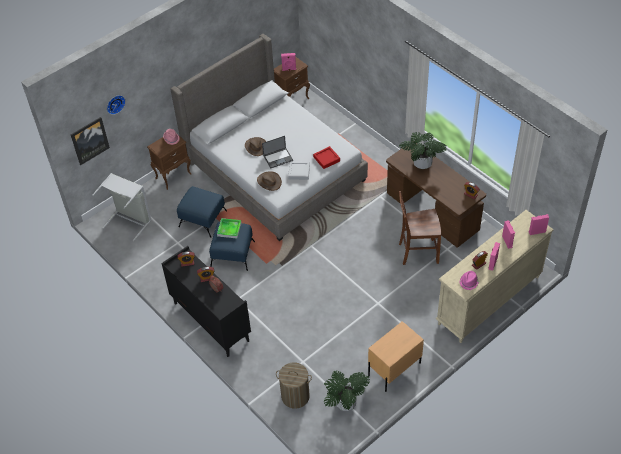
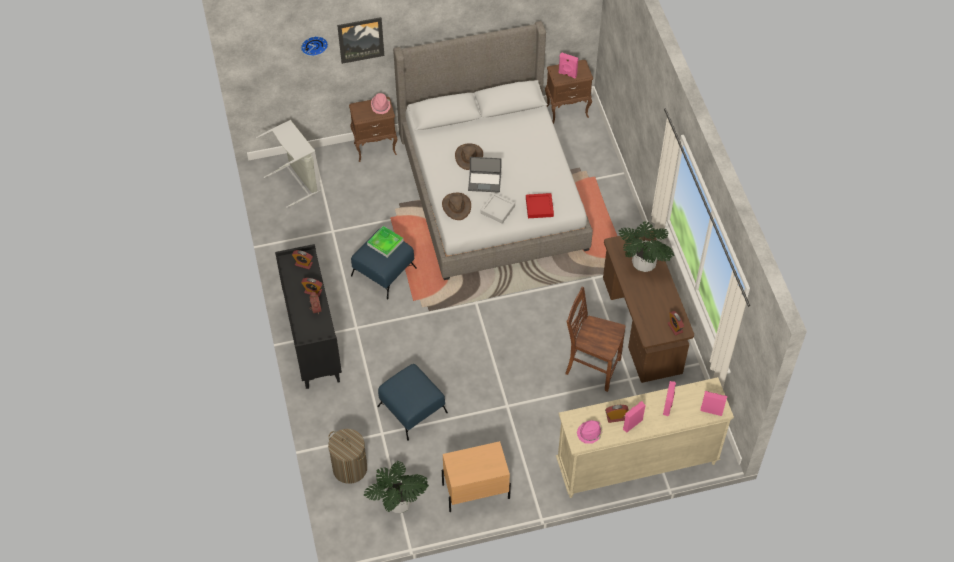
camera: 25 degrees right, 5 degrees up
(89, 140) = (272, 74): picture -> picture (360, 39)
(202, 218) = (376, 214): blue ottoman -> blue ottoman (412, 409)

